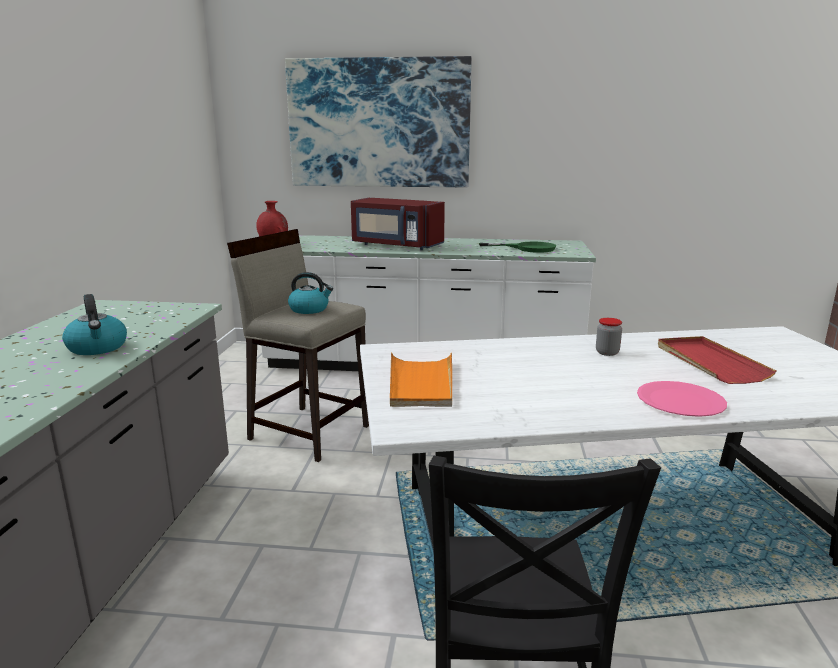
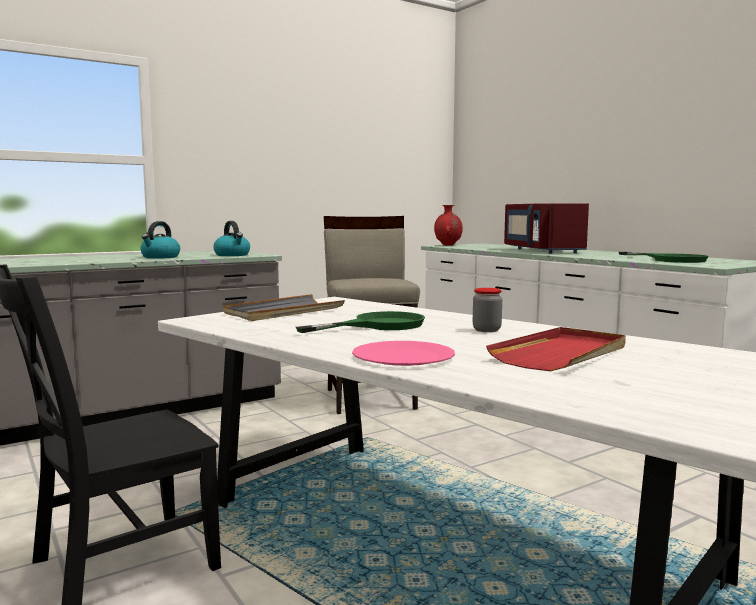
camera: 50 degrees right, 10 degrees down
(309, 309) = (368, 279): kettle -> kettle (232, 255)
(379, 123) = (568, 130): picture -> none
(421, 383) = (283, 312): orange tray -> grey tray
(545, 373) = (378, 325): none -> green frying pan

